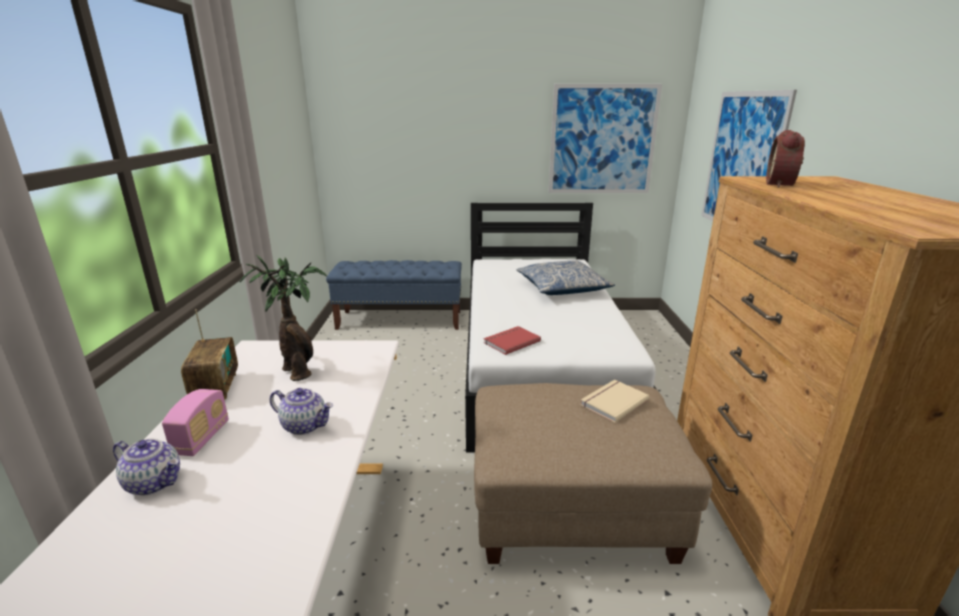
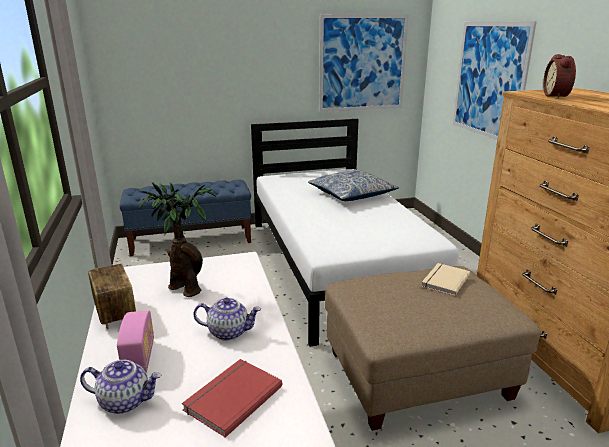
camera: 15 degrees left, 0 degrees up
(510, 341) = (336, 243): red book -> red book (231, 397)

